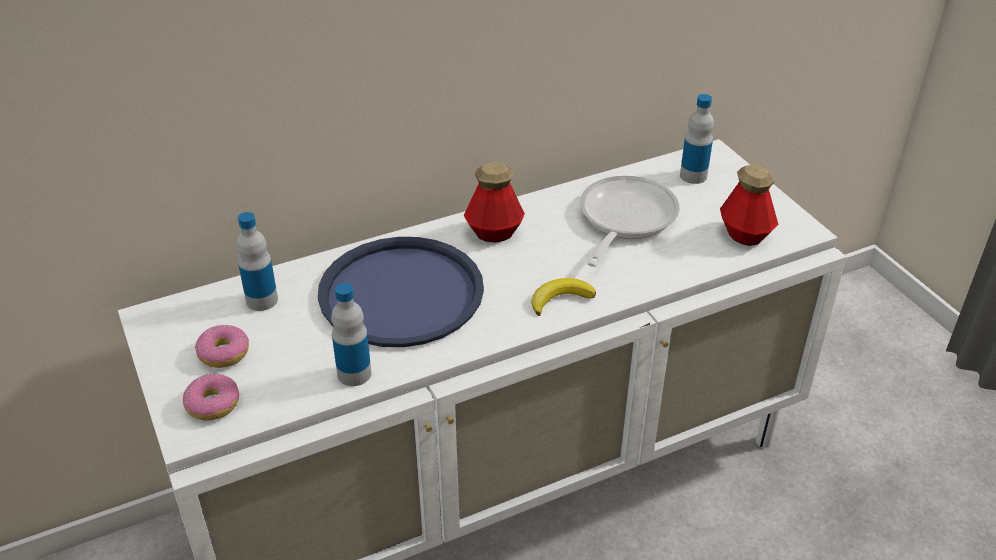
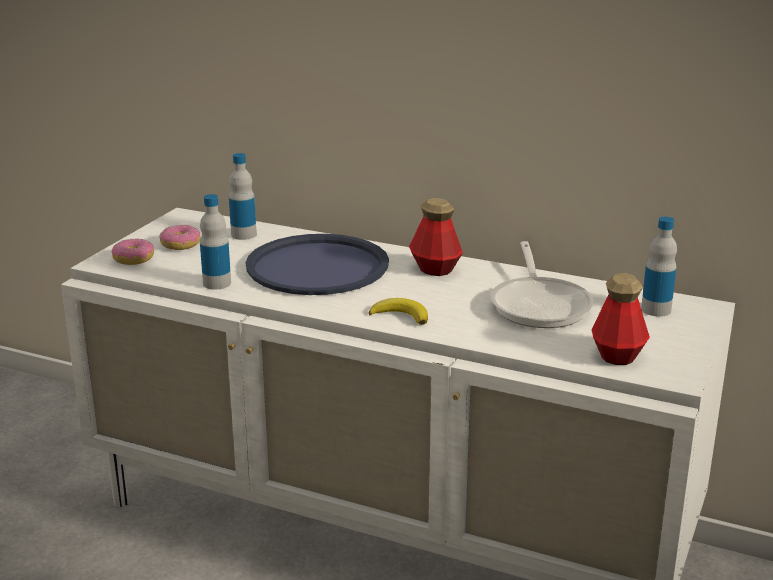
camera: 50 degrees right, 15 degrees down
(624, 220) = (540, 304): frying pan -> frying pan turned 105 degrees clockwise

